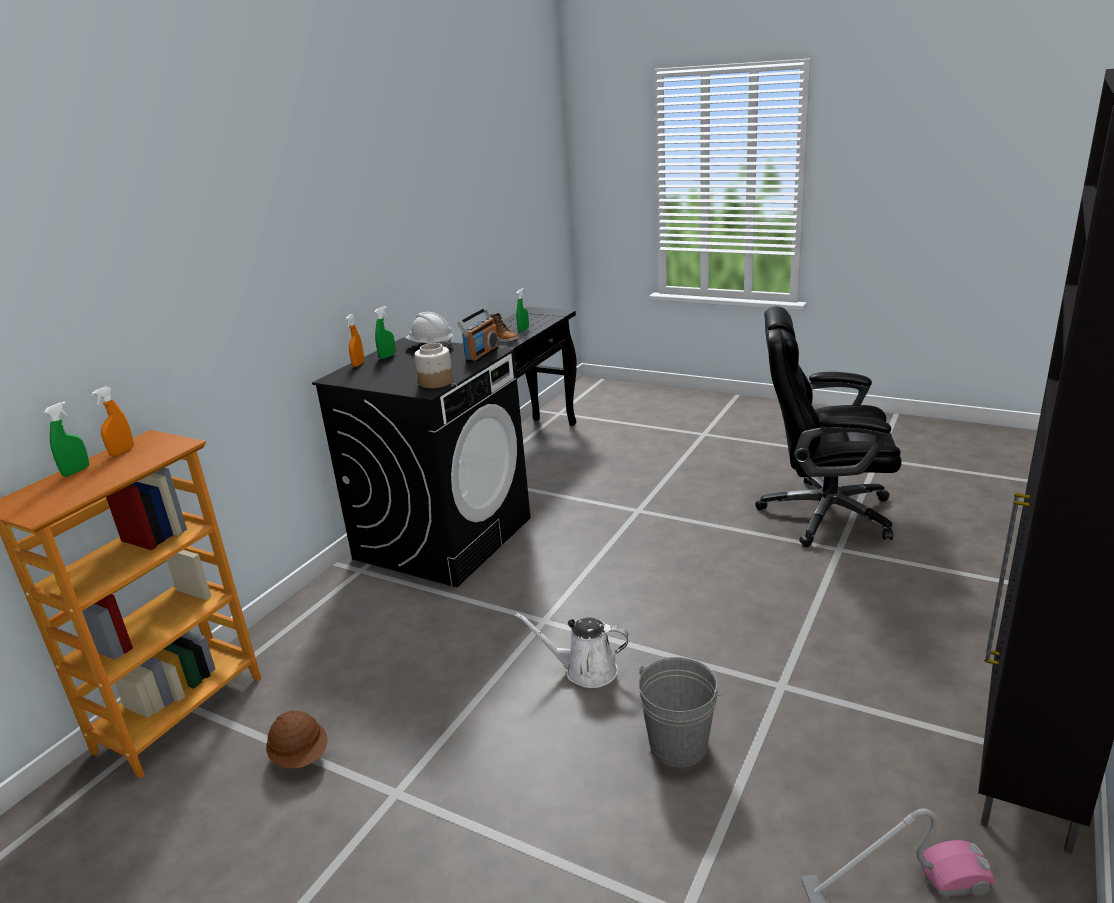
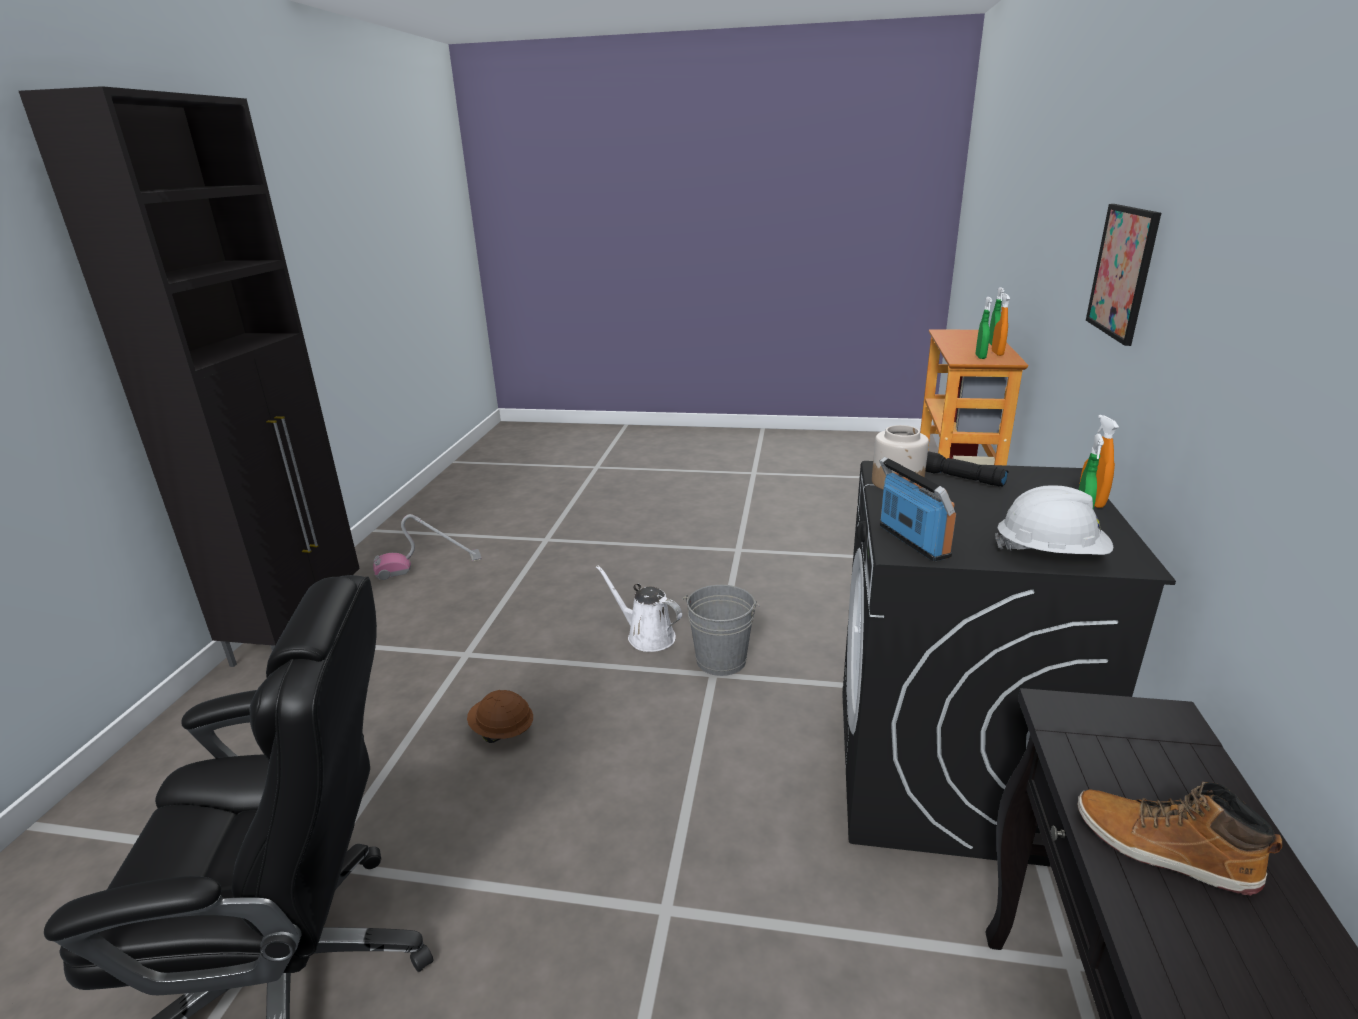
camera: 160 degrees right, 0 degrees up
(260, 264) = (1122, 272): none -> picture
(301, 756) = (821, 553): brown hard hat -> brown hard hat (502, 732)
(396, 382) = (955, 477): none -> black flashlight
(481, 354) = (912, 541): radio -> radio turned 150 degrees clockwise
(523, 330) = (1193, 948): green spray bottle -> green spray bottle (980, 357)
(585, 670) = (647, 636): white watering can -> white watering can turned 135 degrees counterclockwise
(678, 745) = (555, 601): grey bucket -> grey bucket (720, 660)

